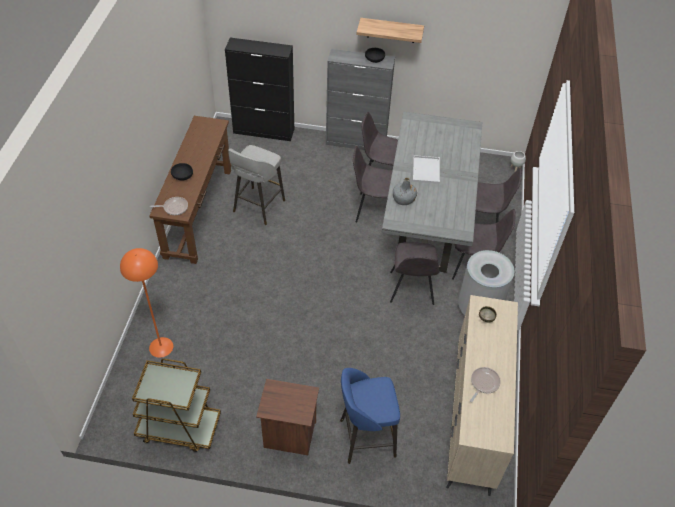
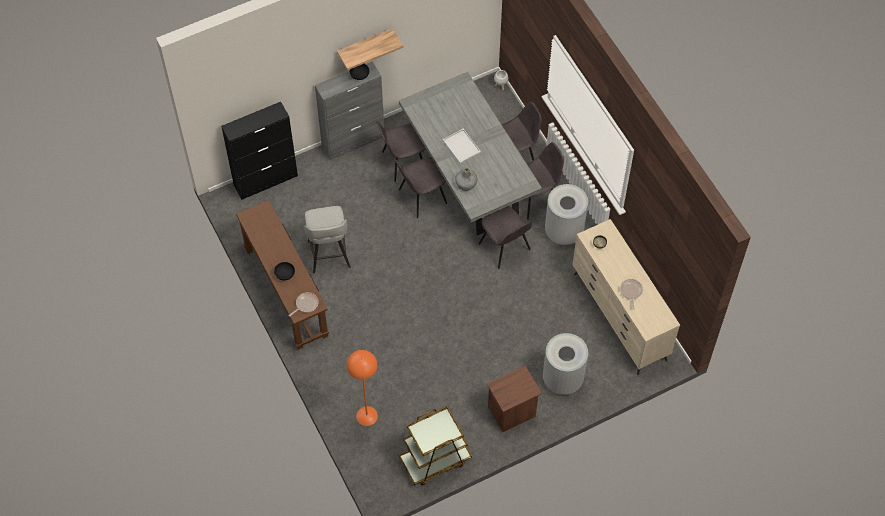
camera: 35 degrees left, 10 degrees up
(365, 438) = (562, 379): blue stool -> grey trash can

